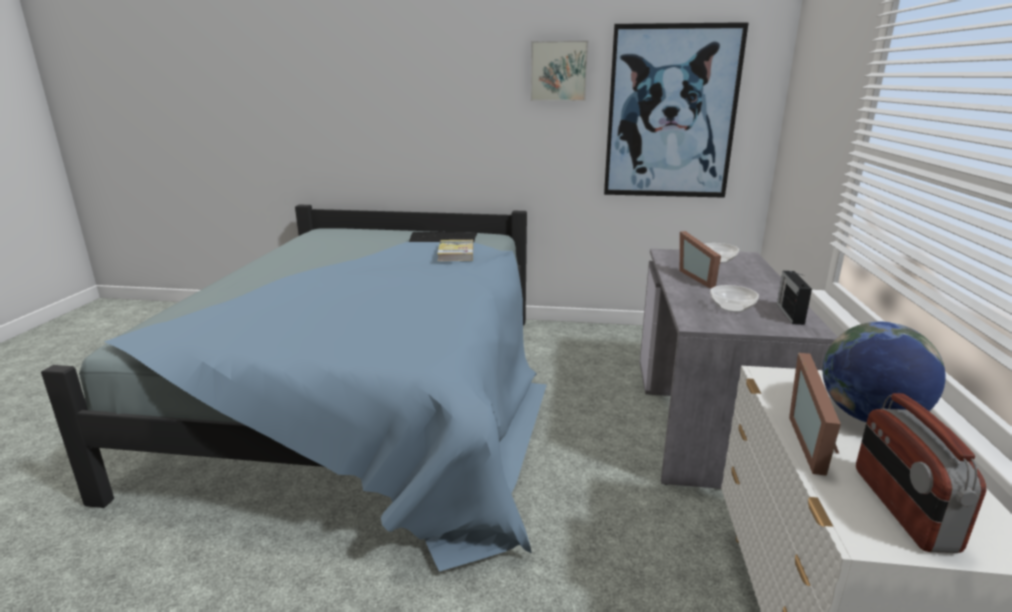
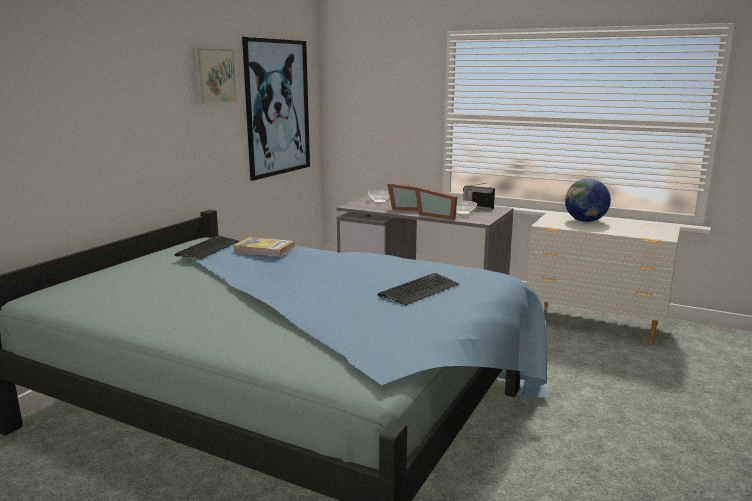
camera: 70 degrees left, 5 degrees down
(349, 326) = (419, 290): none -> keyboard
(816, 442) = (604, 230): picture frame -> picture frame (436, 215)
(901, 508) = (648, 231): radio -> none

